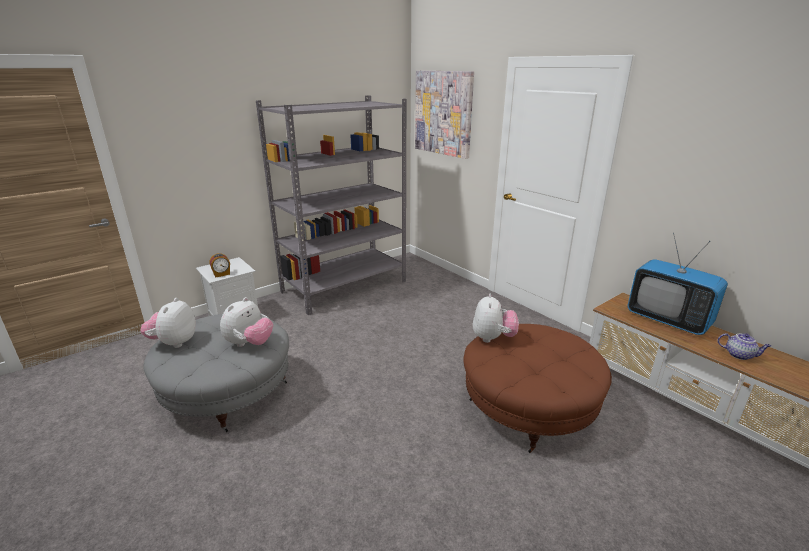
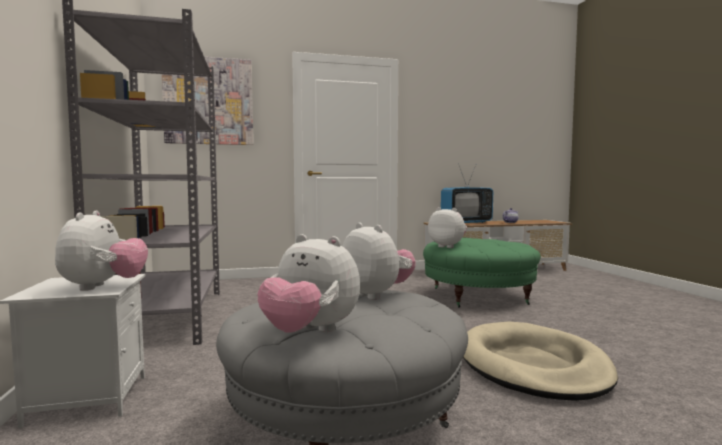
camera: 65 degrees left, 20 degrees down
(221, 274) = (103, 287): alarm clock -> plush toy
(334, 464) = (532, 365): none -> beige dog bed
(528, 408) = (478, 296): brown ottoman -> green ottoman

